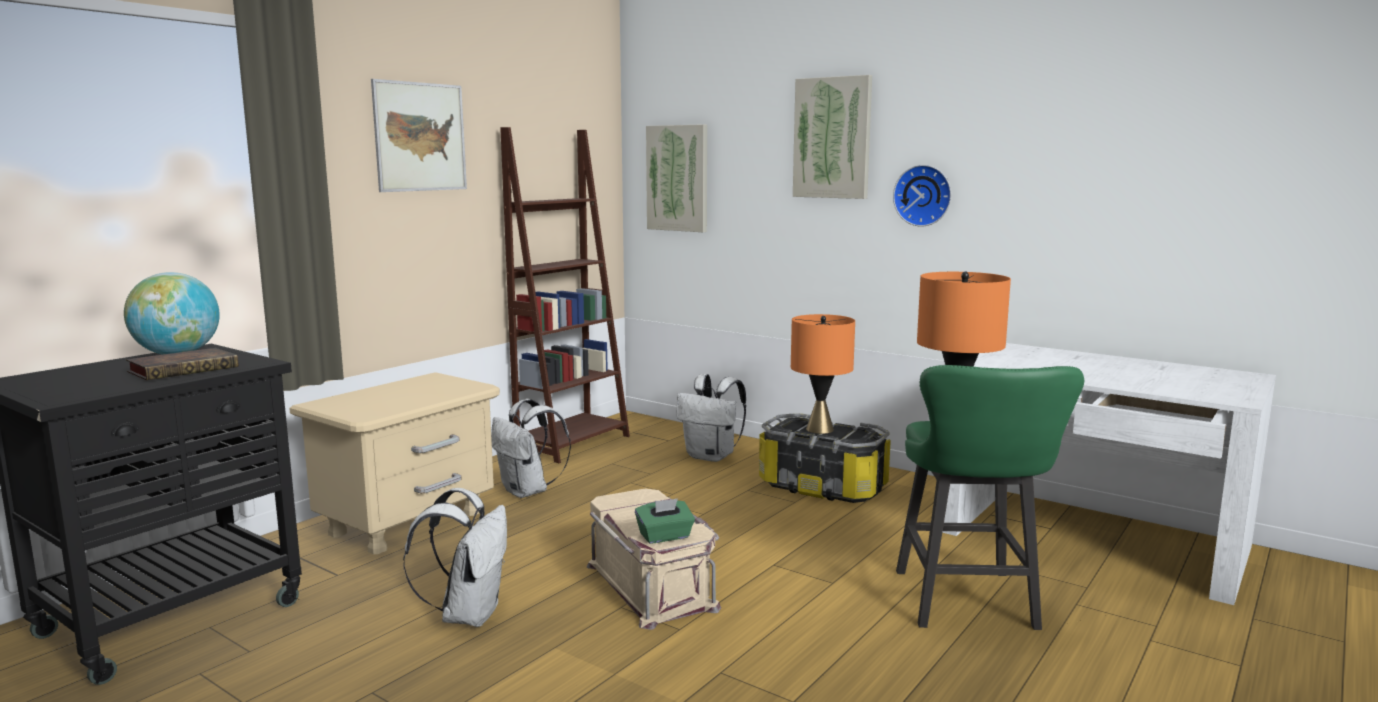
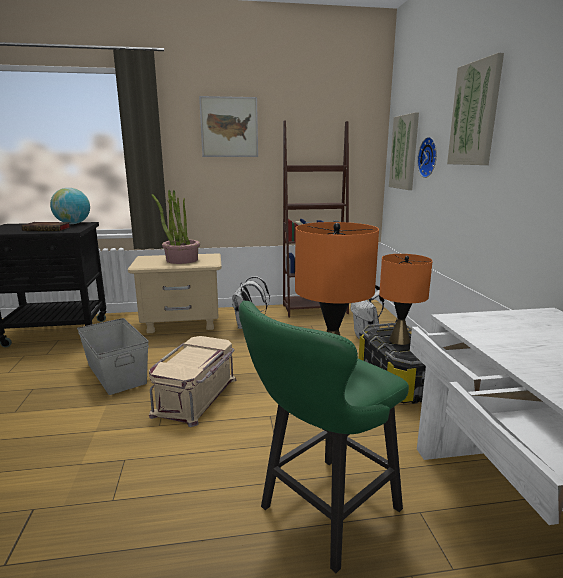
camera: 45 degrees right, 5 degrees up
(410, 393) = (181, 260): none -> potted plant
(469, 614) = (116, 373): white backpack -> grey storage box
(665, 536) = (170, 368): green tissue box -> none
(923, 195) = (523, 161): wall clock -> wall clock (429, 157)

